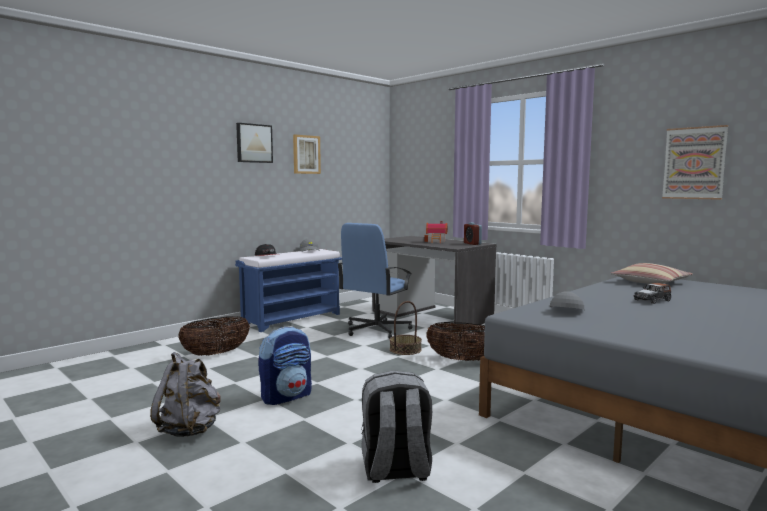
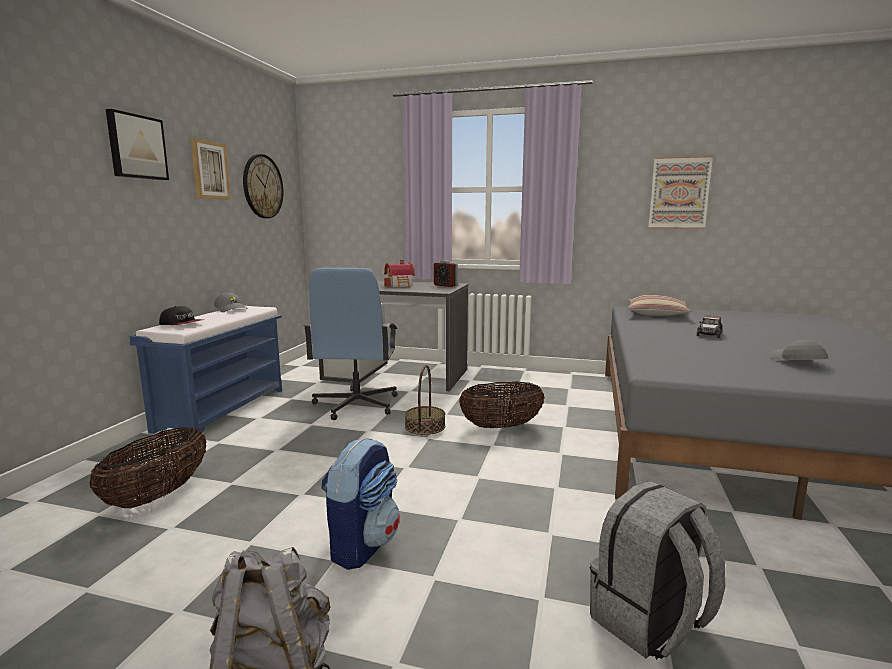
camera: 30 degrees left, 5 degrees up
(351, 163) = (262, 186): none -> wall clock
(566, 310) = (681, 358): grey cap -> grey cap (796, 362)

